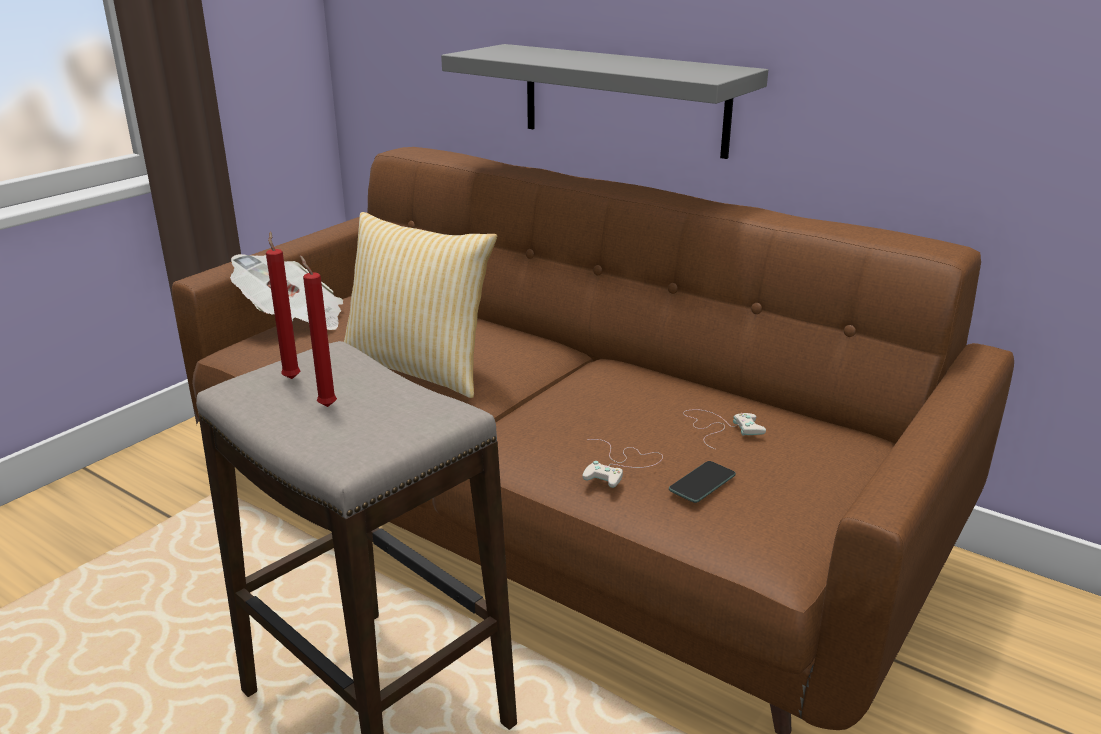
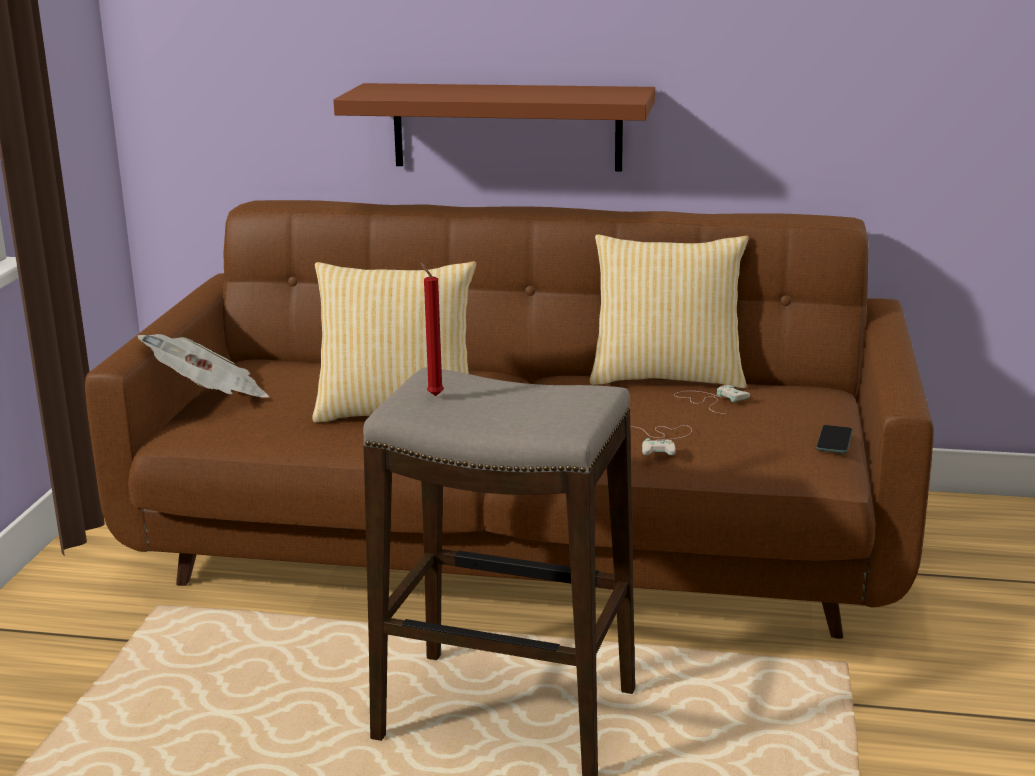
camera: 25 degrees left, 5 degrees down
(326, 405) = (488, 407): red candle -> none
(623, 99) = (507, 127): grey shelf -> brown shelf
(702, 482) = (735, 438): phone -> phone (834, 440)
(709, 386) = (667, 377): none -> pillow

